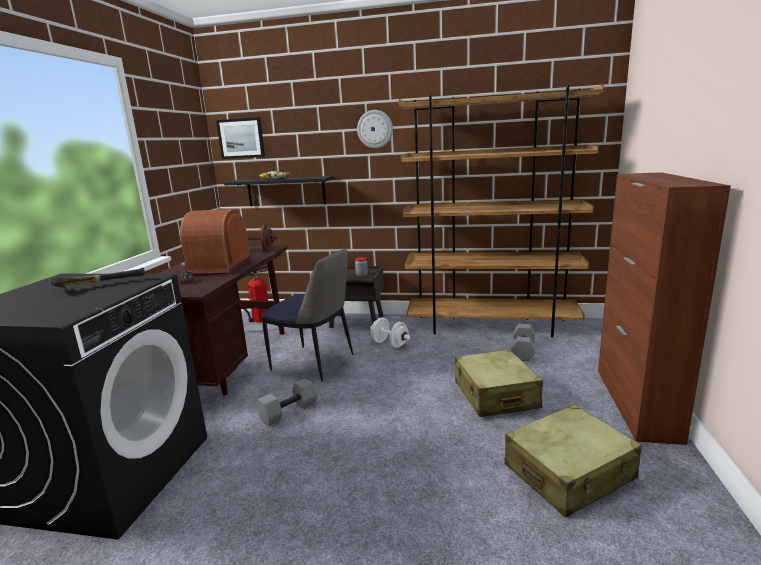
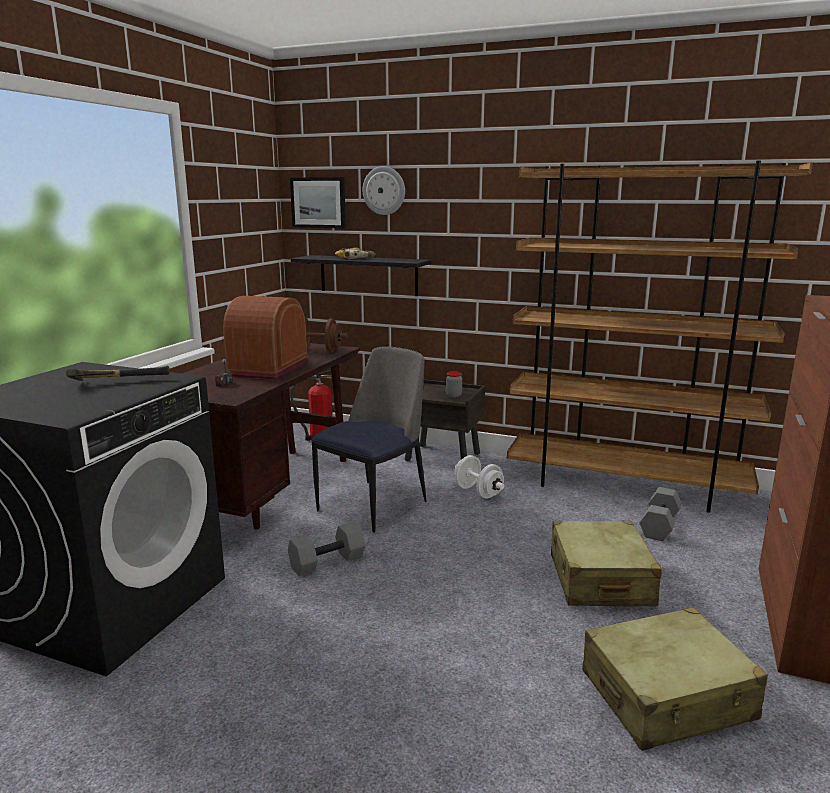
camera: 10 degrees right, 0 degrees up
(314, 363) = (374, 504): chair -> chair turned 90 degrees counterclockwise
(375, 129) = (490, 201): wall clock -> wall clock (384, 190)

